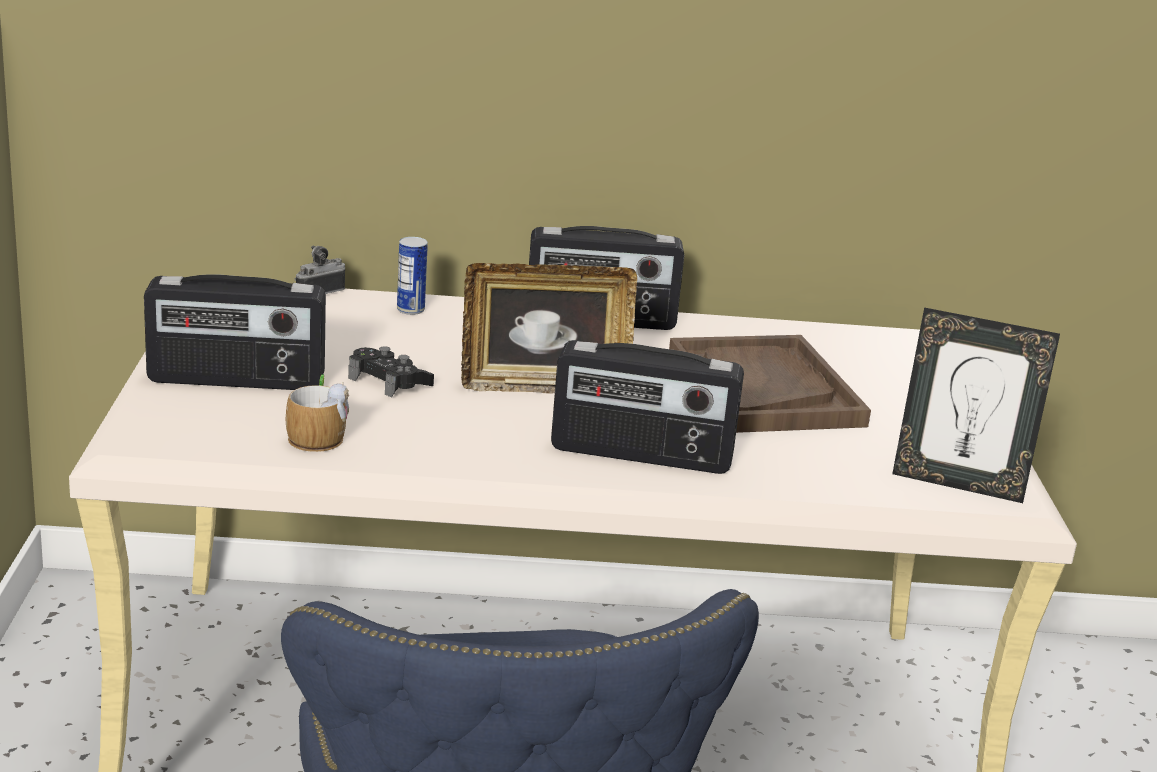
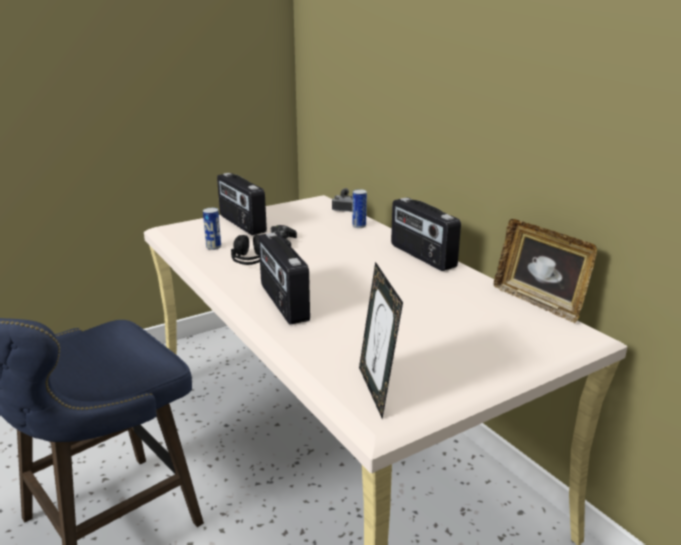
camera: 60 degrees right, 0 degrees up
(318, 435) = (213, 247): mug -> can
(435, 427) = (250, 260): none -> black headphones
(544, 387) = (324, 266): picture frame -> picture frame (538, 302)
(763, 389) = (411, 308): brown tray -> none

